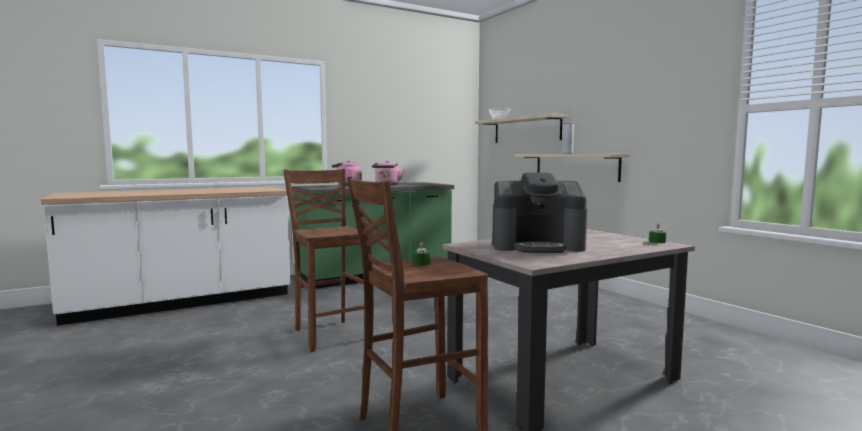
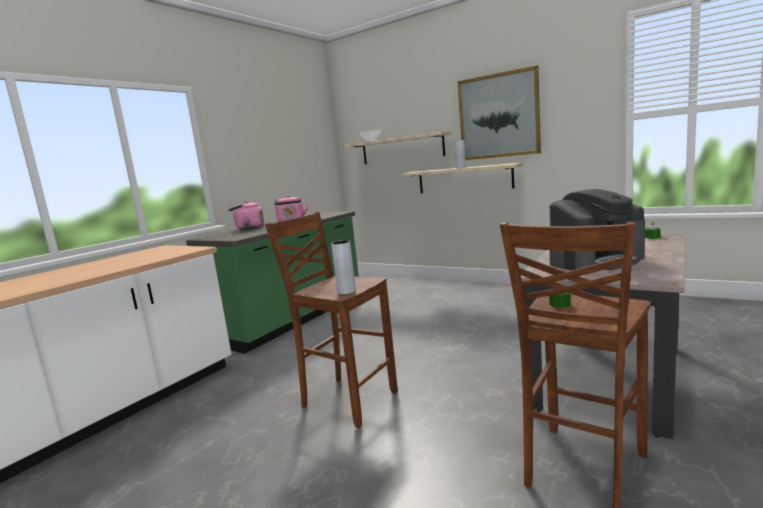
camera: 25 degrees left, 5 degrees up
(324, 234) = (346, 291): none -> grey vase
(612, 100) = (498, 116): none -> picture

